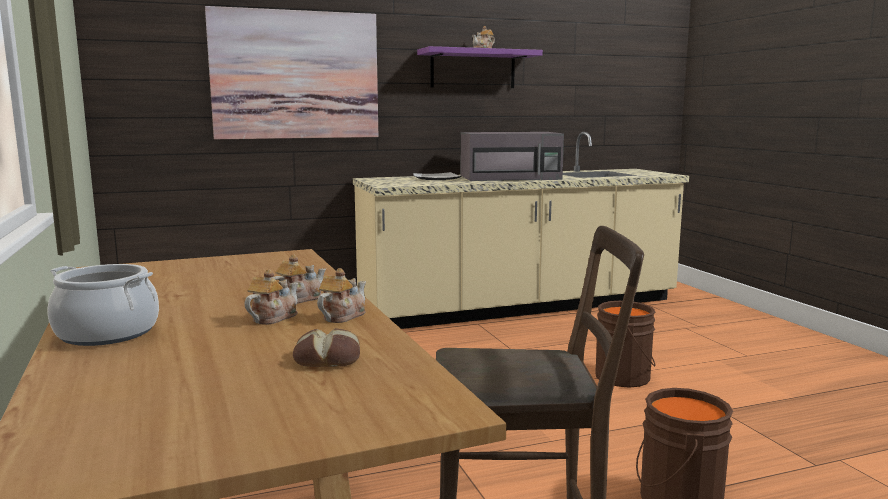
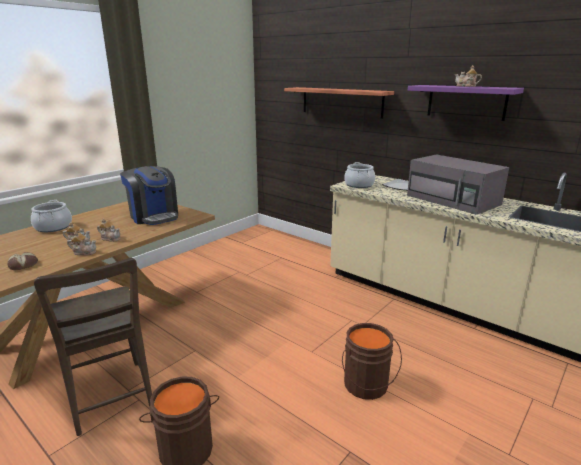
camera: 60 degrees right, 10 degrees up
(233, 271) = (154, 216): none -> coffee machine
(295, 75) = (341, 102): picture -> shelf
(397, 183) = (359, 185): none -> cooking pot

